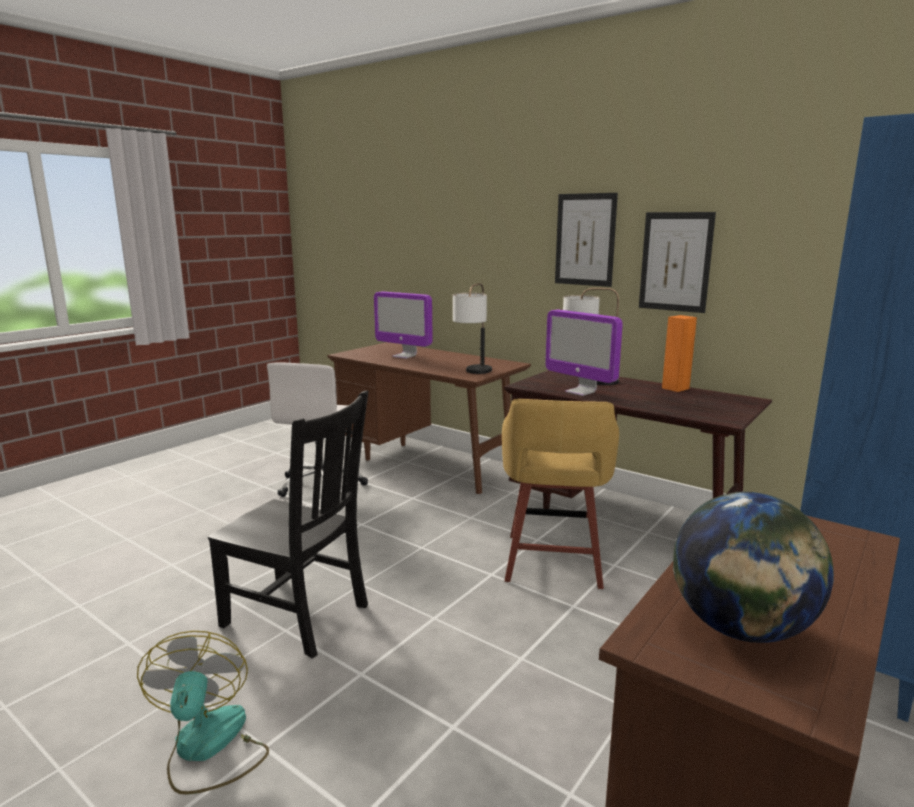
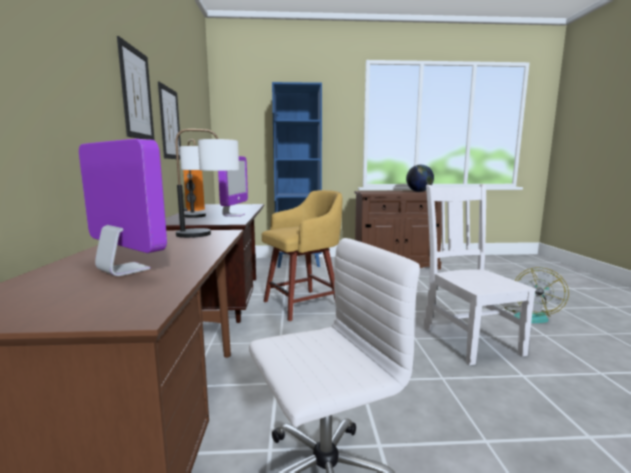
camera: 130 degrees left, 5 degrees down
(299, 617) = (468, 339): black chair -> white chair
(404, 356) = (123, 270): monitor -> monitor turned 45 degrees counterclockwise

